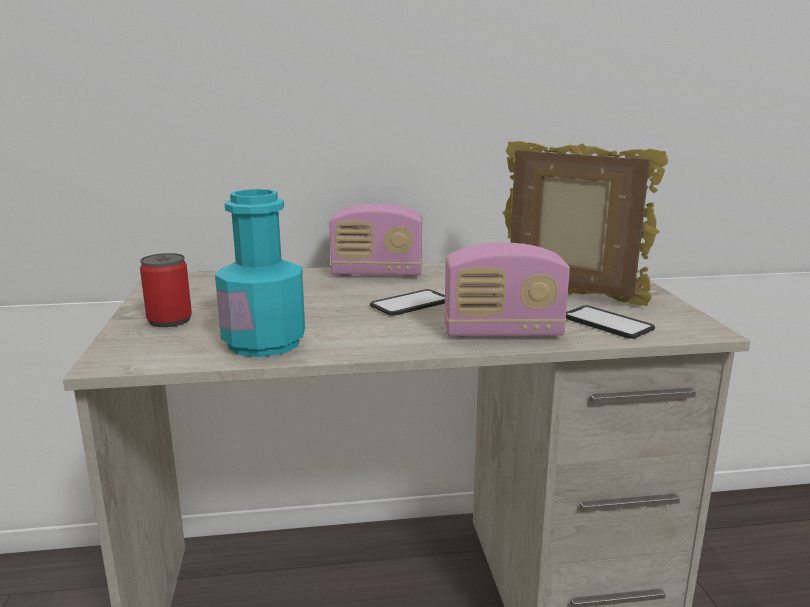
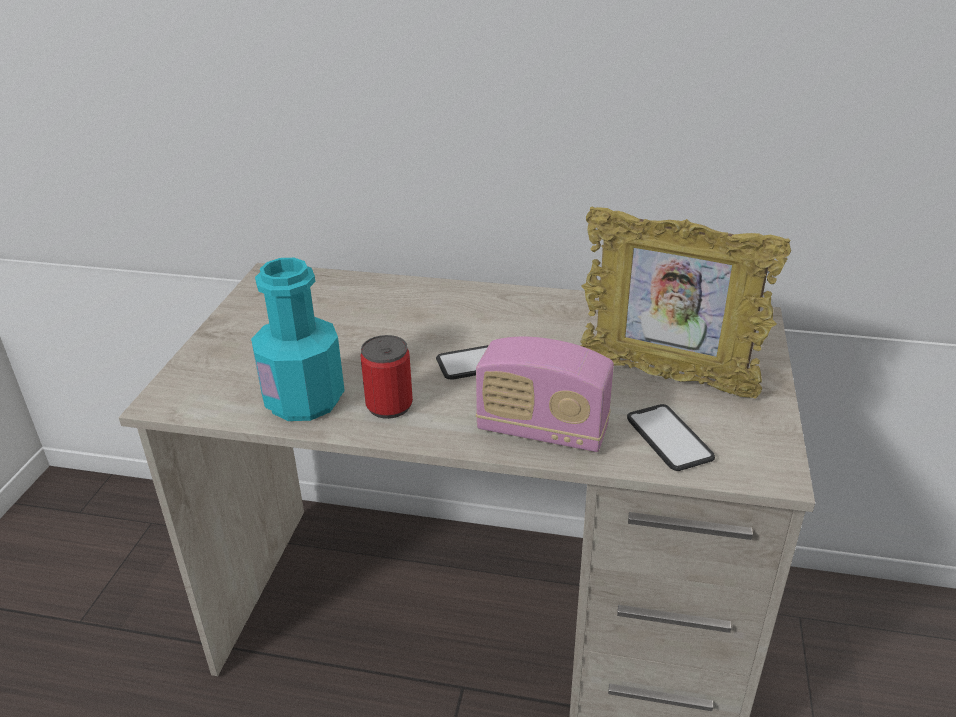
camera: 20 degrees right, 15 degrees up
(169, 320) = (240, 347): can -> can (389, 406)
(377, 273) = (481, 300): radio -> none
(569, 295) = (666, 377): picture frame -> picture frame turned 150 degrees clockwise

